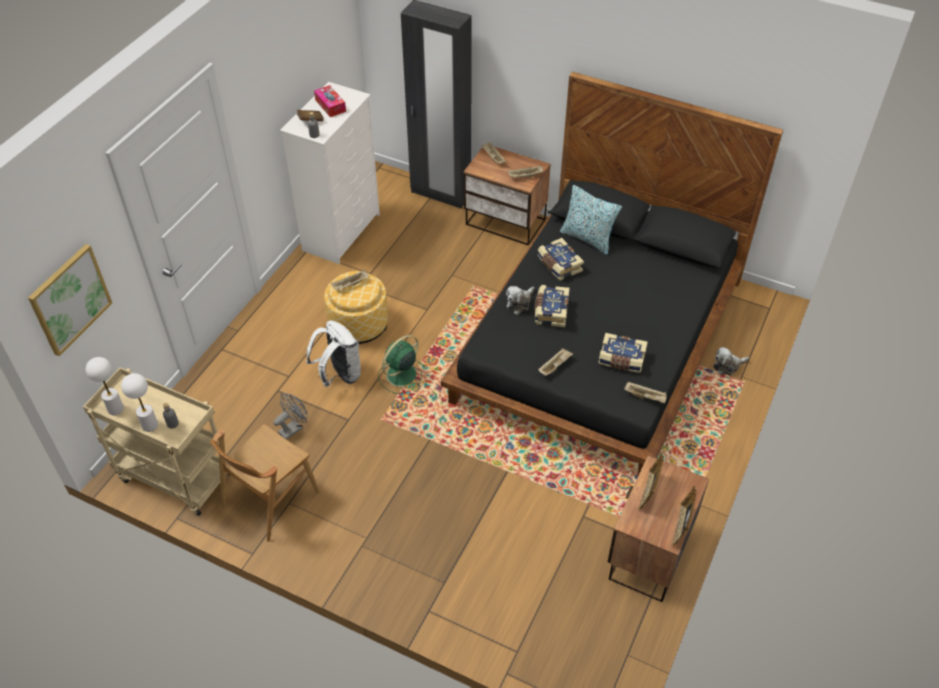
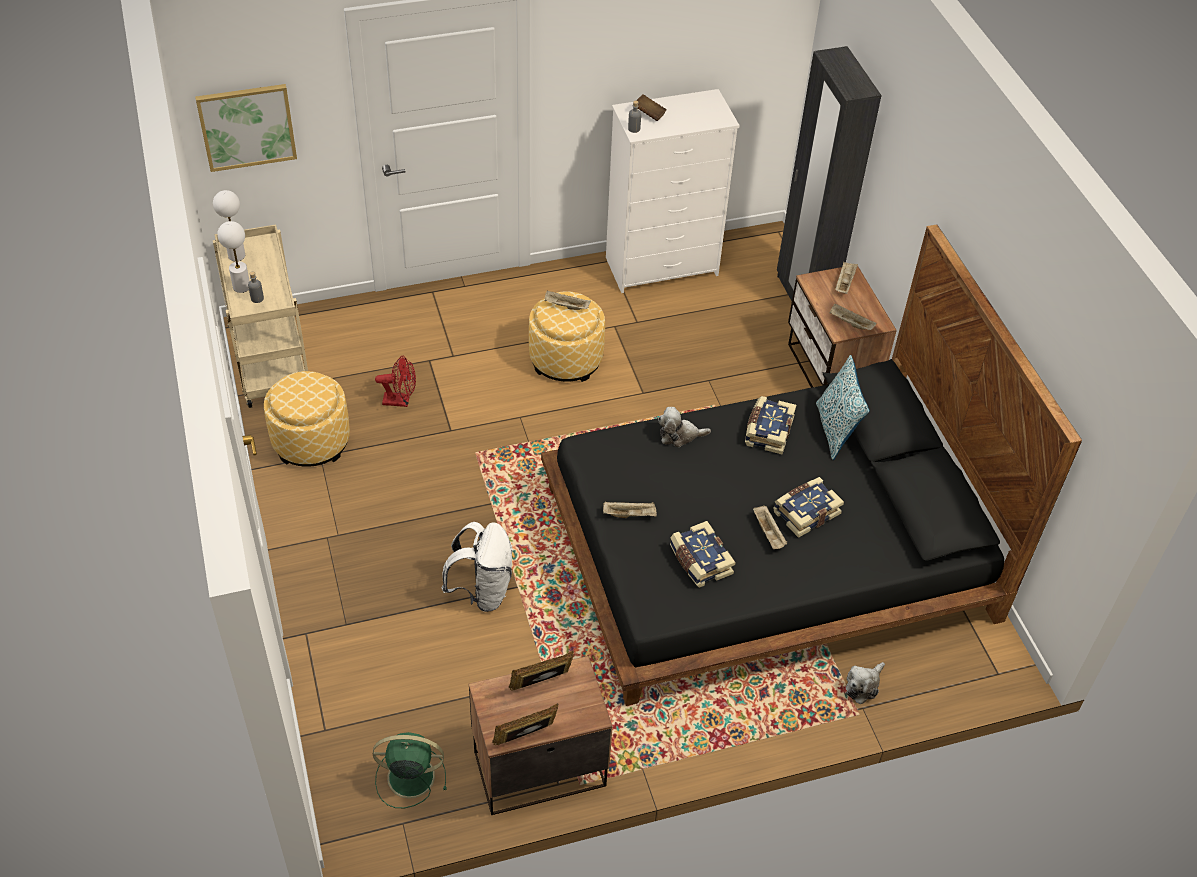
camera: 45 degrees right, 0 degrees up
(270, 499) = (311, 441): brown chair -> ottoman
(293, 428) = (400, 401): grey fan -> red fan
(330, 105) = (686, 112): tissue box -> none
(339, 375) = (492, 388): white backpack -> white backpack (482, 591)
(400, 375) = (541, 430): green fan -> green fan (408, 777)
(550, 311) = (695, 464): book -> book (805, 512)
(645, 397) = (672, 612): beige tray -> beige tray (769, 533)
(727, 366) = (863, 686): plush toy -> plush toy turned 75 degrees counterclockwise

